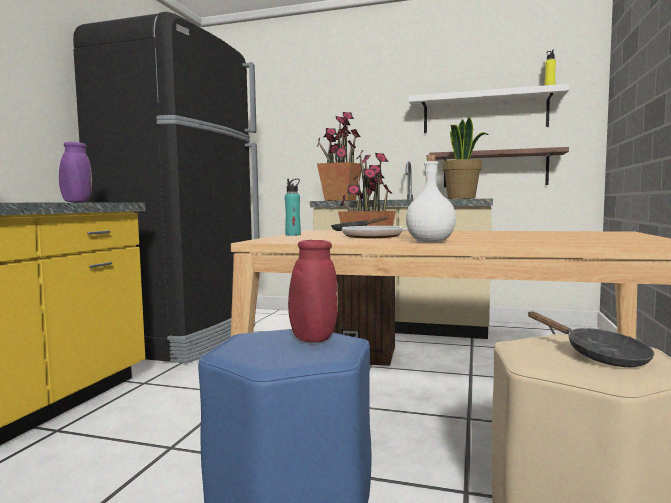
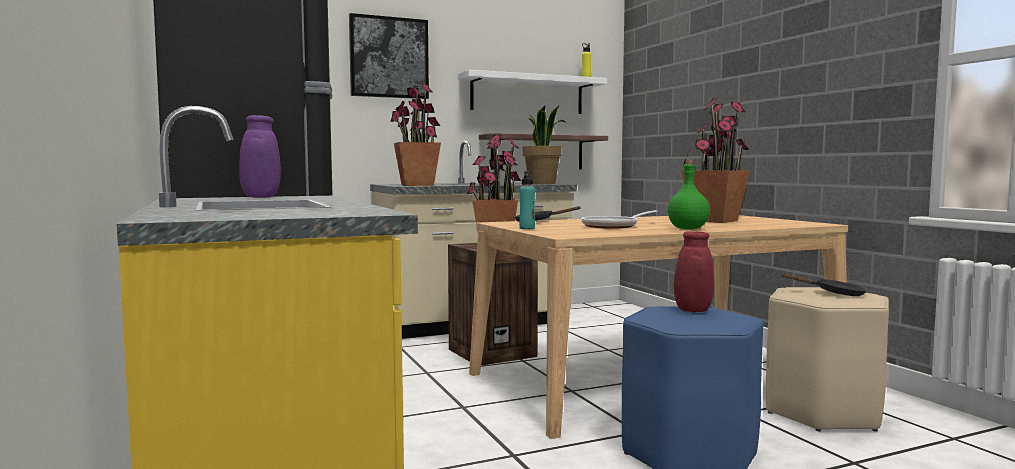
camera: 40 degrees left, 0 degrees up
(351, 95) = (389, 57): none -> picture
(430, 242) = (688, 229): white bottle -> green bottle
(542, 236) = (714, 221): none -> potted plant

